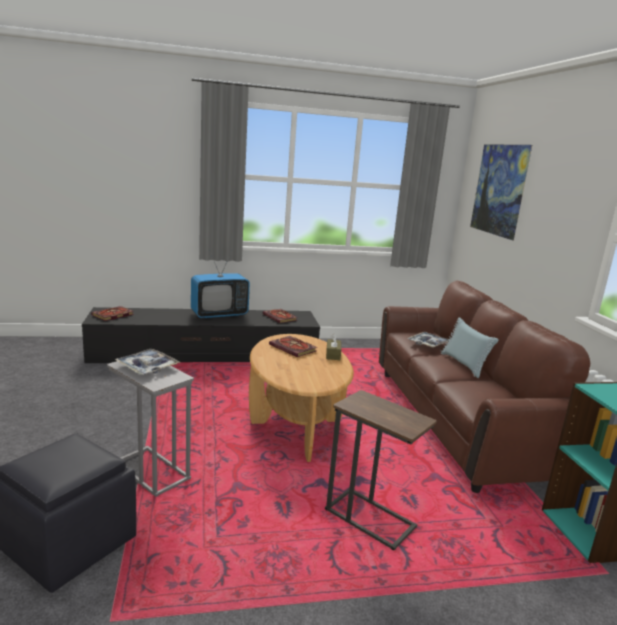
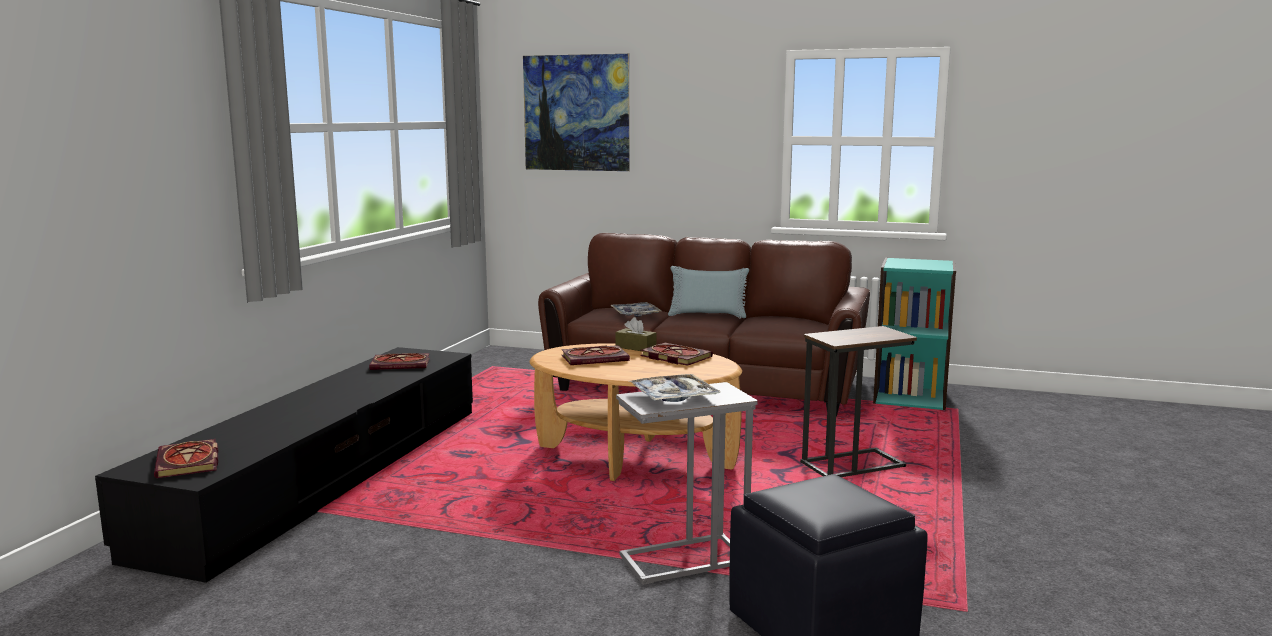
camera: 60 degrees left, 5 degrees down
(219, 314) = (324, 393): television -> none
(323, 368) = (673, 357): none -> book

